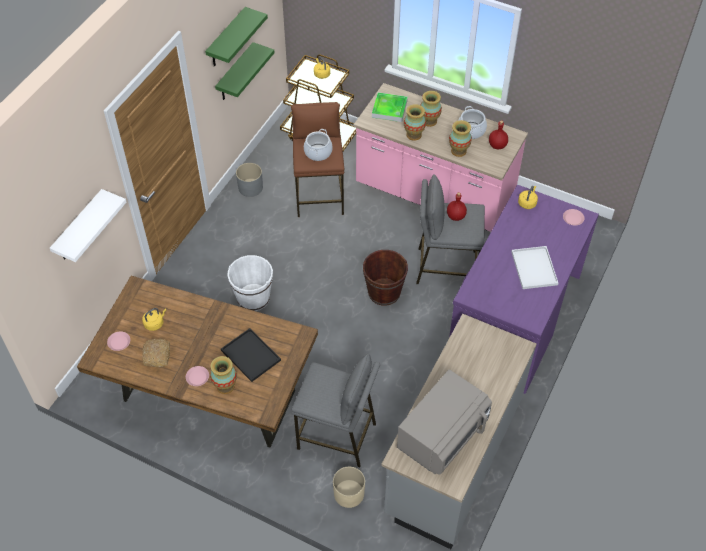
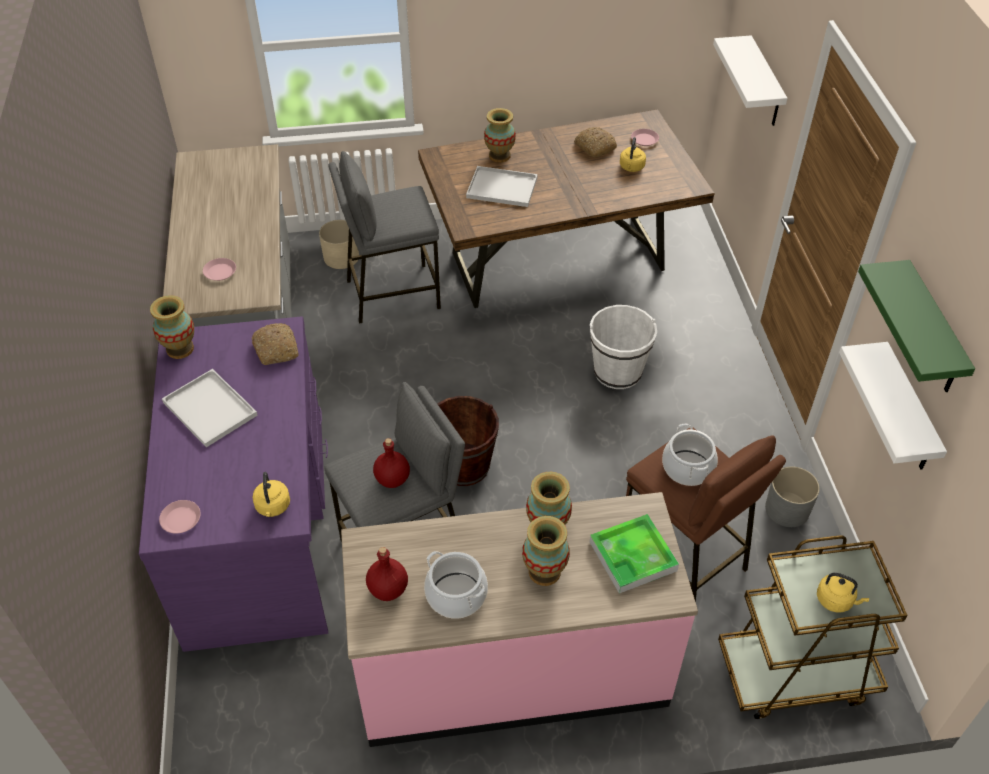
camera: 145 degrees right, 5 degrees down
(197, 377) = (534, 150): pink plate -> pink plate (220, 272)
(235, 73) = (908, 411): green shelf -> white shelf
(252, 356) = (500, 188): black tray -> white tray
(443, 435) = (227, 187): grey microwave -> none
(458, 151) = (449, 539): vase -> vase (180, 349)
(480, 285) = (277, 349): none -> bread

